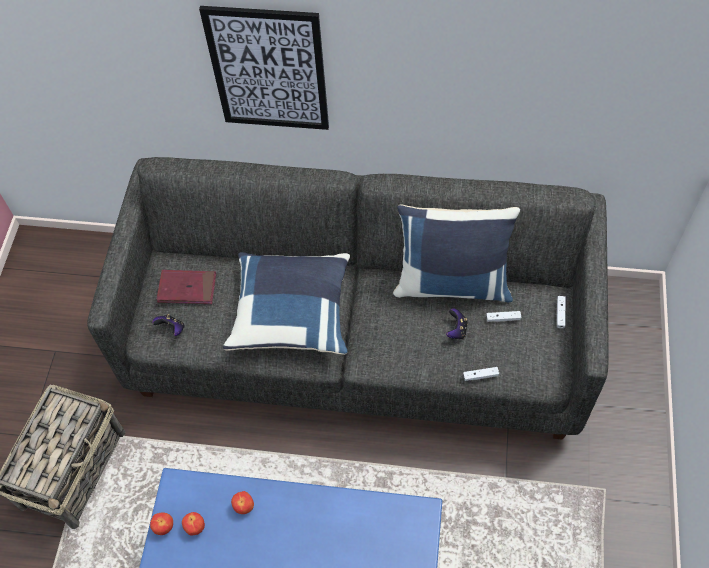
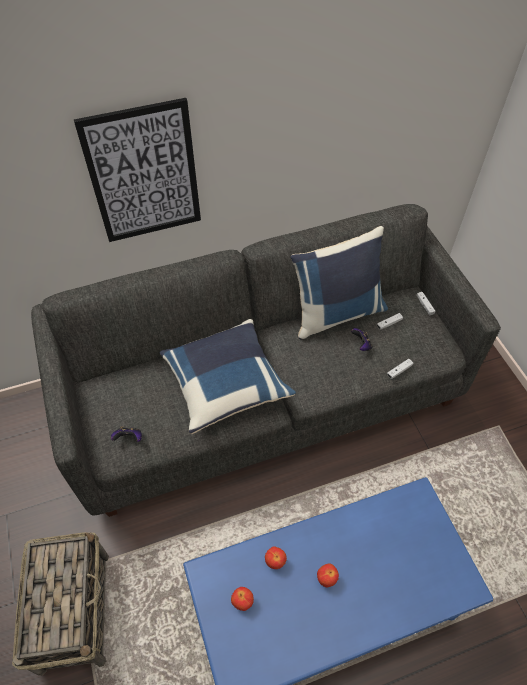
camera: 30 degrees left, 5 degrees down
(164, 527) = (214, 616): apple -> apple (326, 578)
(187, 288) = (125, 400): red book -> none

